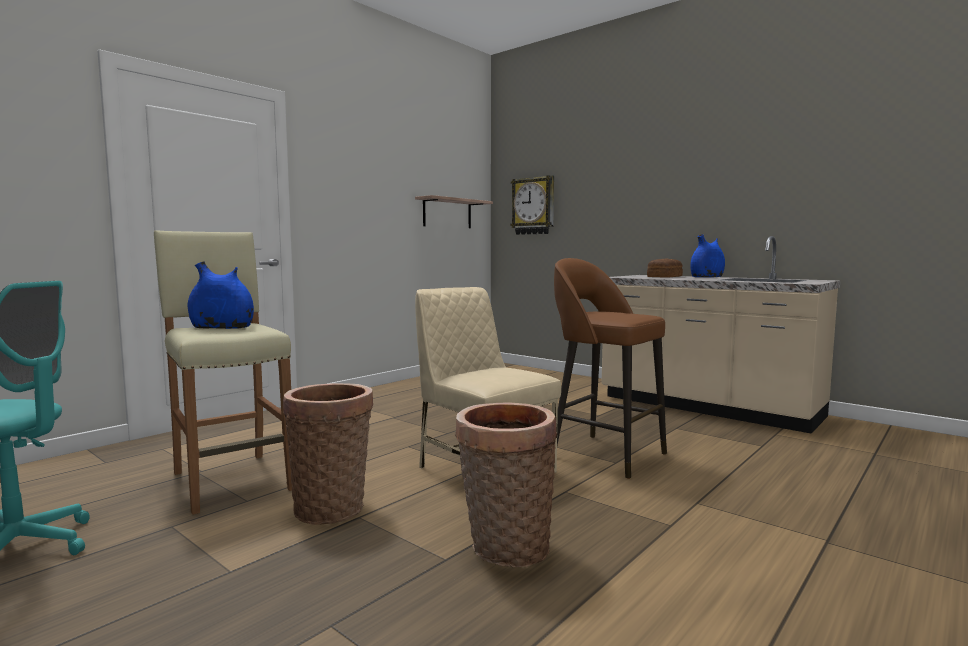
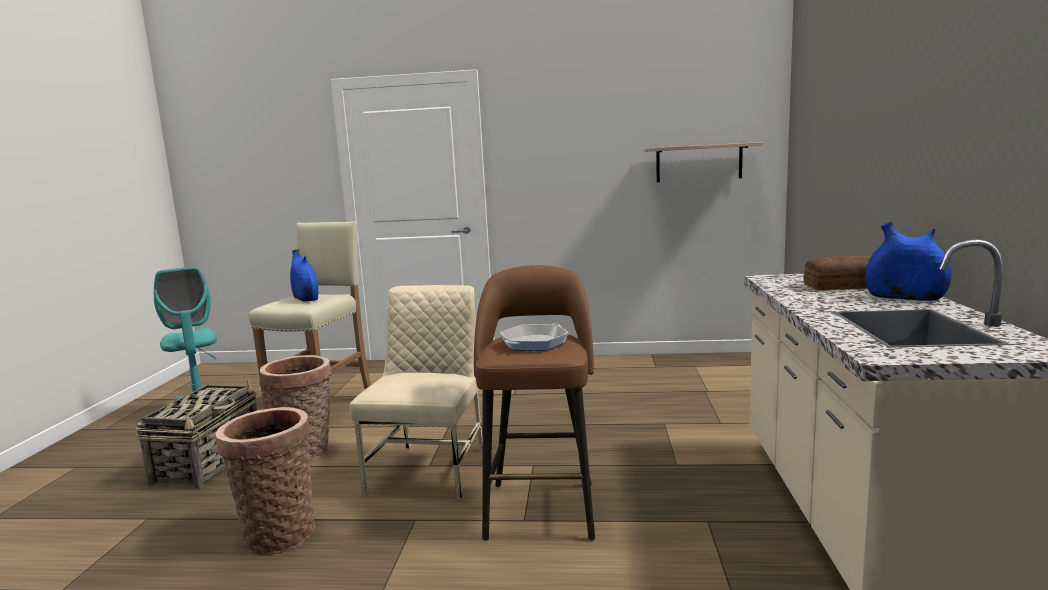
camera: 55 degrees right, 5 degrees up
(233, 563) = (209, 462): none -> basket
(533, 206) = (811, 147): wall clock -> none
(612, 313) = (534, 343): none -> frying pan

